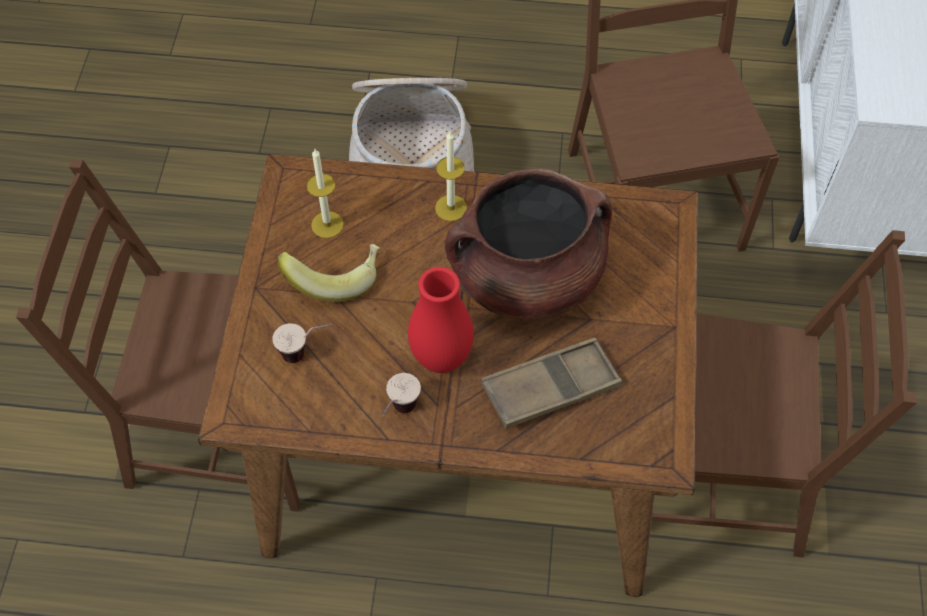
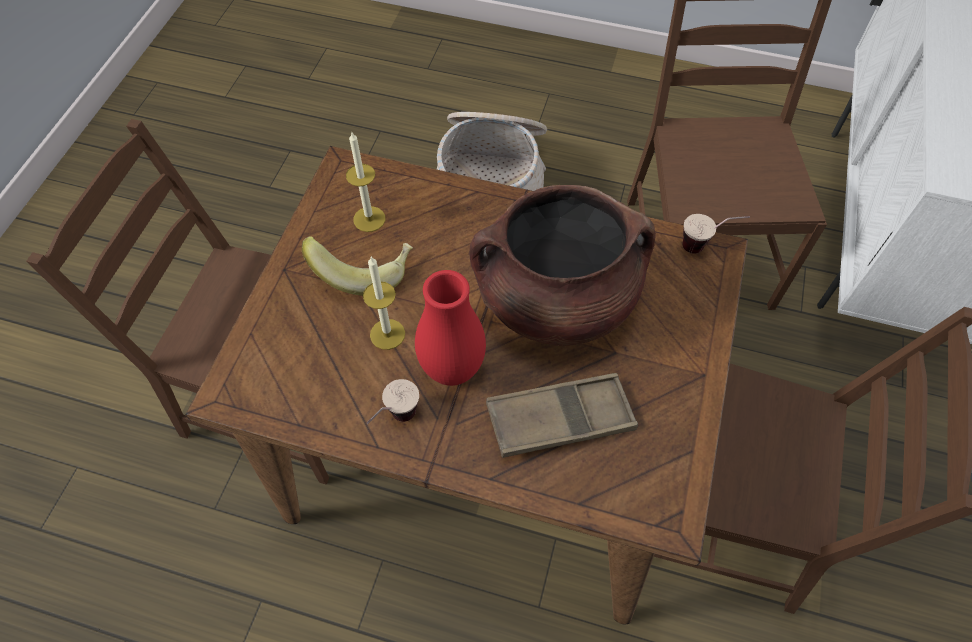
camera: 10 degrees right, 0 degrees up
(306, 353) = (317, 342): cup -> cup (705, 247)
(451, 208) = (494, 220): candle -> candle (387, 334)

